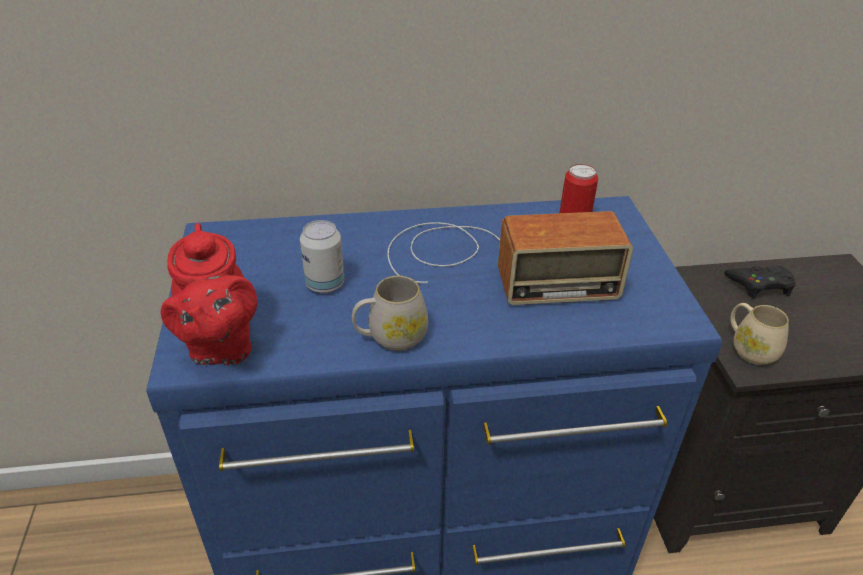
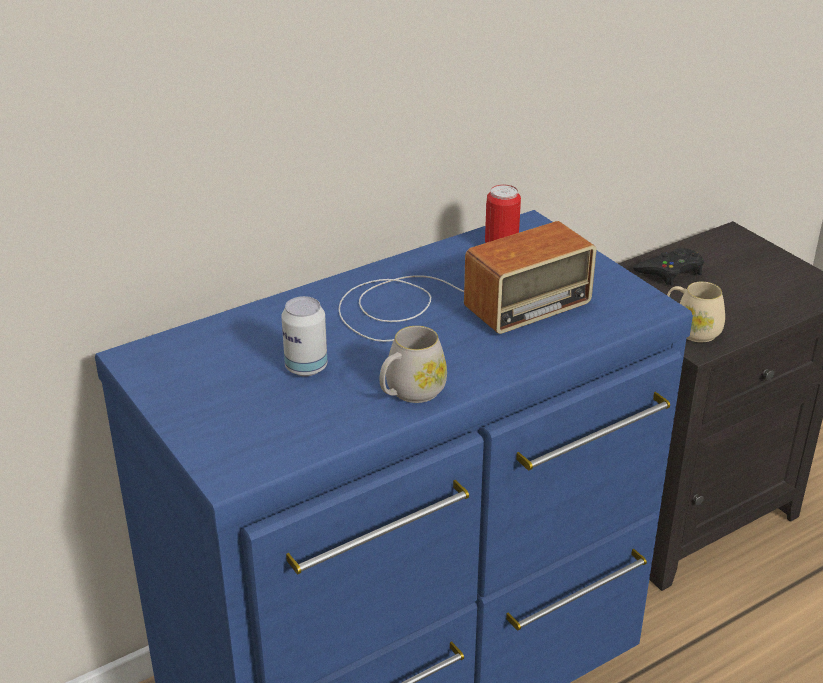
camera: 25 degrees left, 5 degrees down
(220, 345) = (251, 449): red teapot -> none

